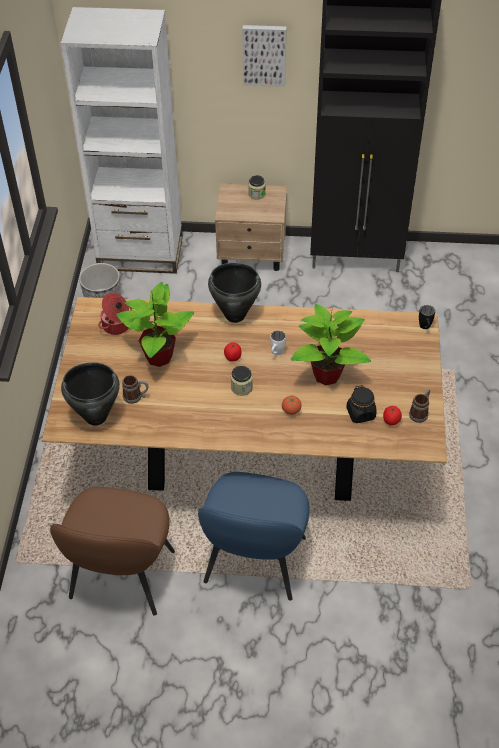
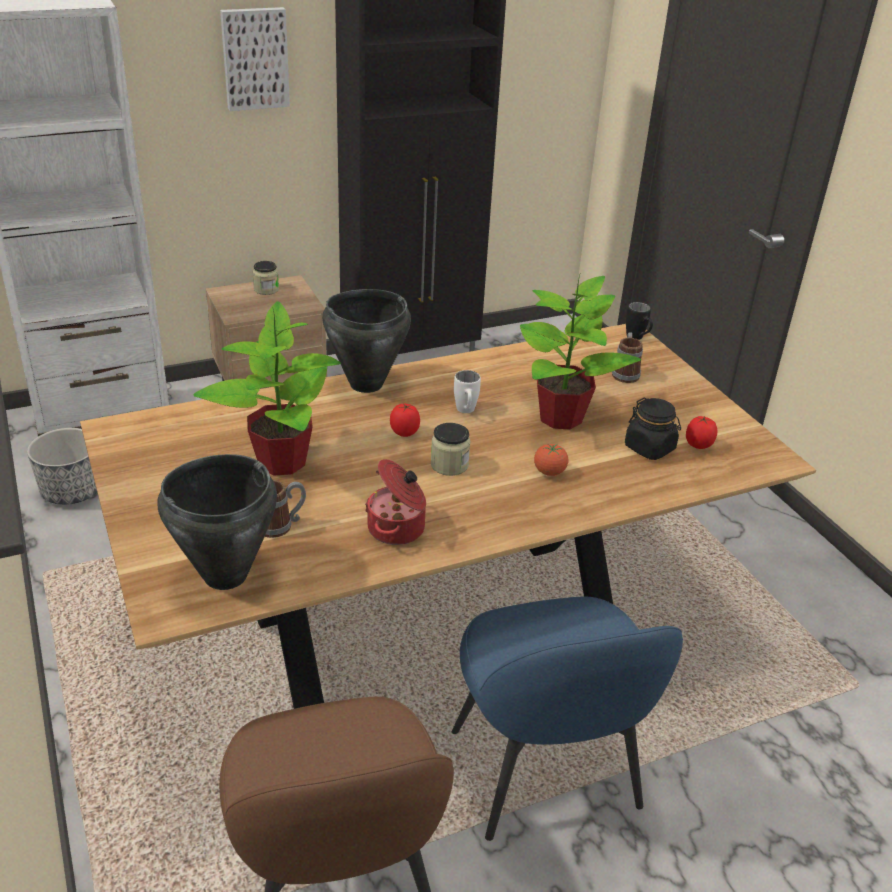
camera: 30 degrees left, 15 degrees down
(117, 326) = (178, 440): cooking pot -> cooking pot (398, 529)
(420, 412) = (724, 425): mug -> mug (625, 373)

